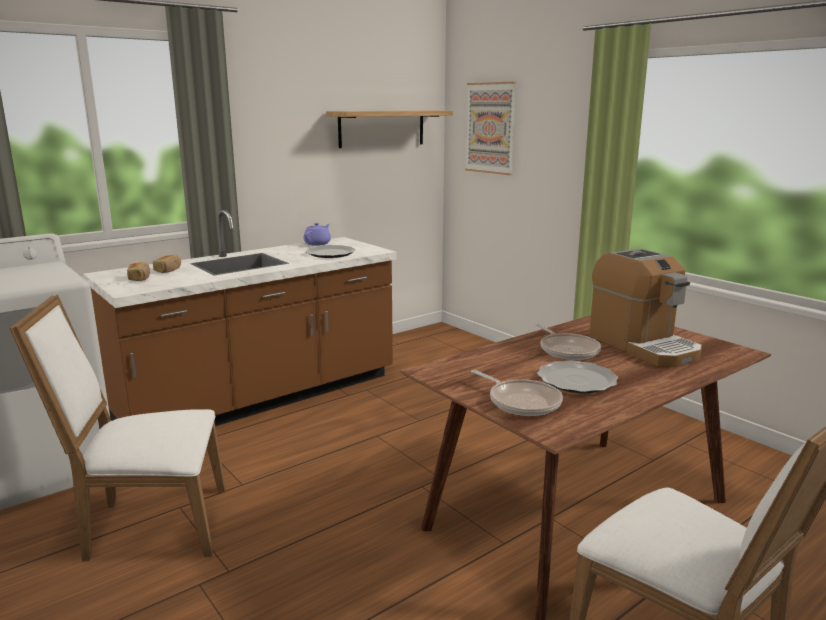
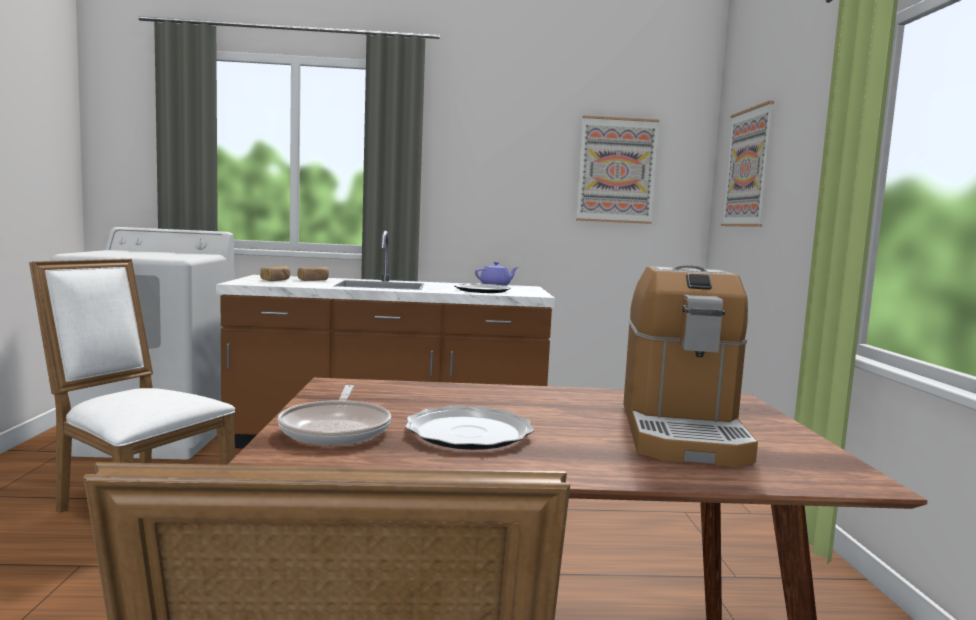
camera: 35 degrees right, 10 degrees down
(382, 128) = (616, 170): shelf -> picture
(567, 350) = (552, 408): frying pan -> none

